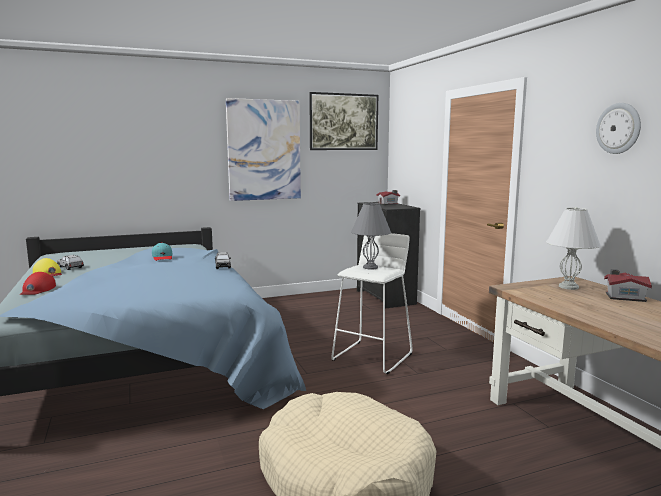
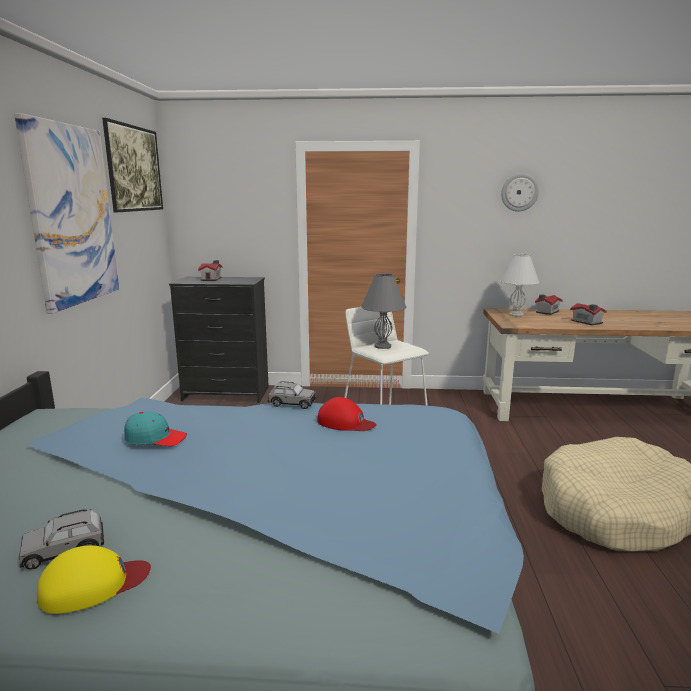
camera: 65 degrees left, 5 degrees up
(37, 289) = (263, 593): red cap -> red cap (345, 422)
(608, 314) = (586, 322): none -> toy house

